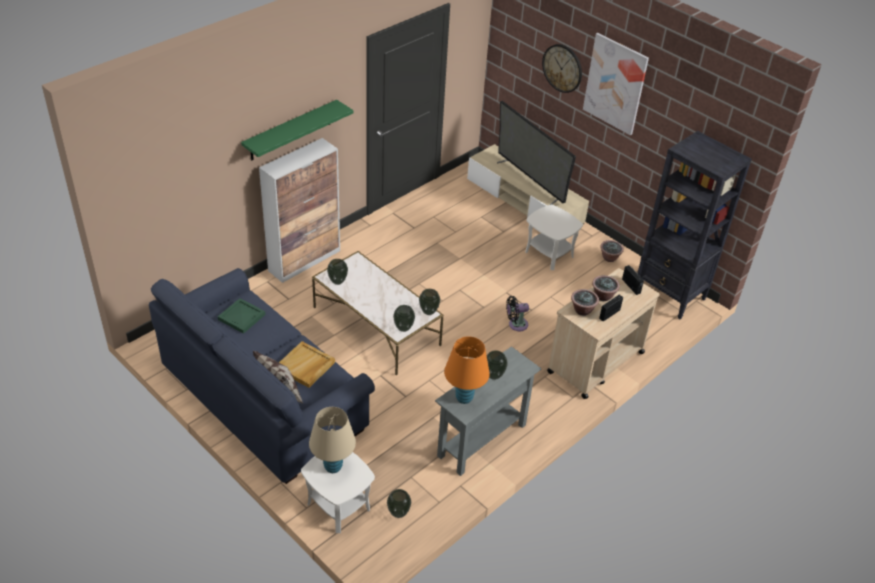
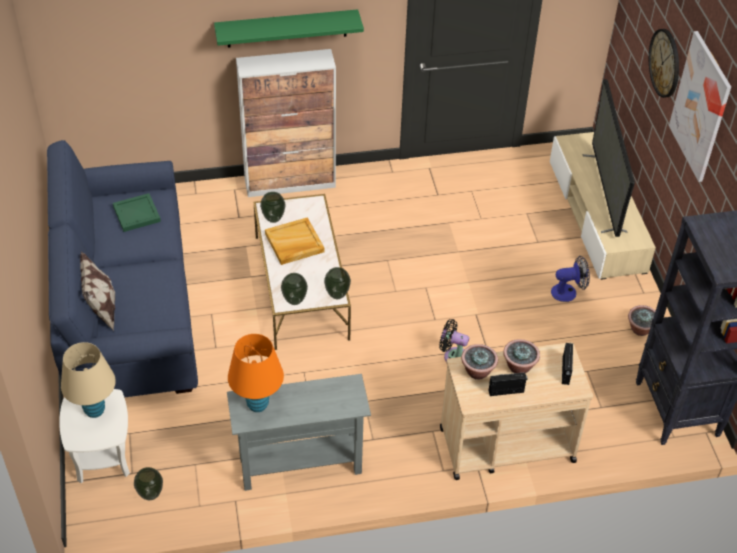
camera: 35 degrees right, 5 degrees up
(305, 366) = (150, 293): beige tray -> beige tray (294, 243)
(494, 376) = (311, 396): vase -> none
(549, 254) = (568, 292): white side table -> fan

